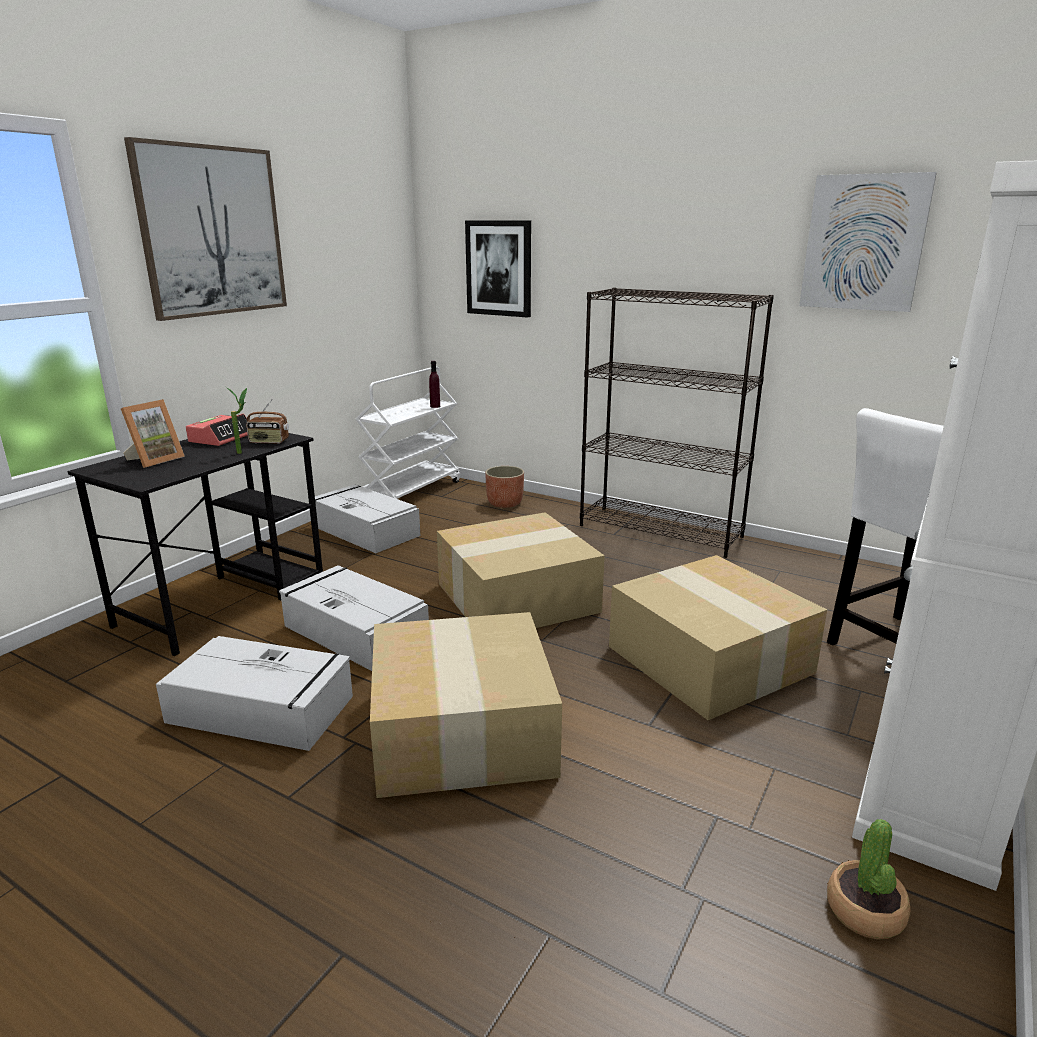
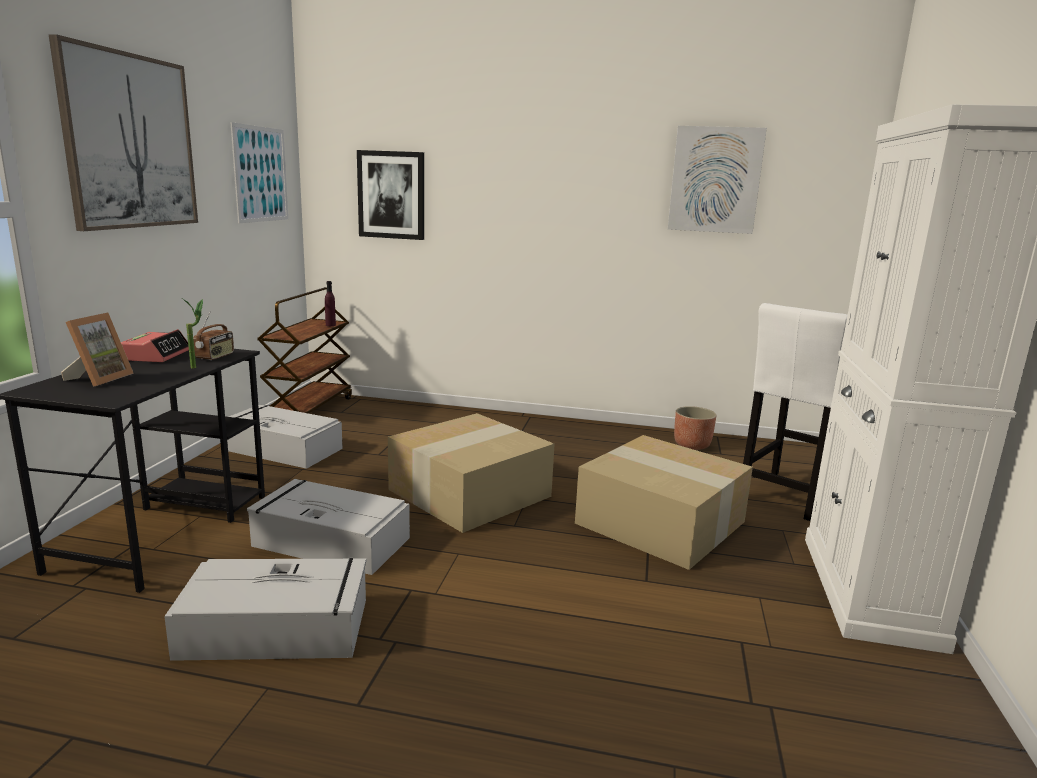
camera: 20 degrees left, 5 degrees down
(268, 442) = (215, 356): radio -> radio turned 60 degrees counterclockwise
(364, 252) = (261, 174): none -> picture
(412, 492) = (309, 410): white cart -> brown cart
(459, 728) = (487, 611): cardboard box -> none
(504, 503) = (407, 414): planter -> planter (692, 445)
(661, 531) = (559, 426): black bookcase -> none
(865, 911) = (884, 688): potted plant -> none

